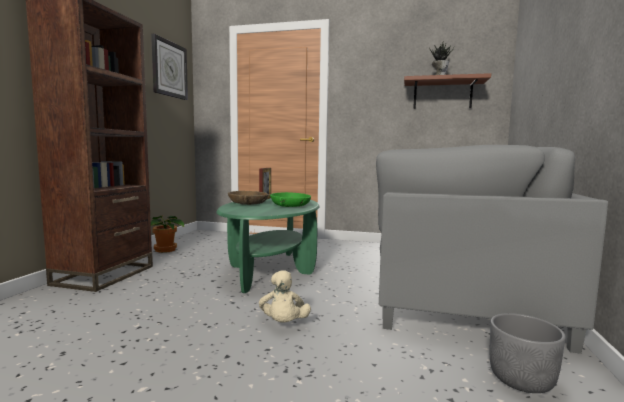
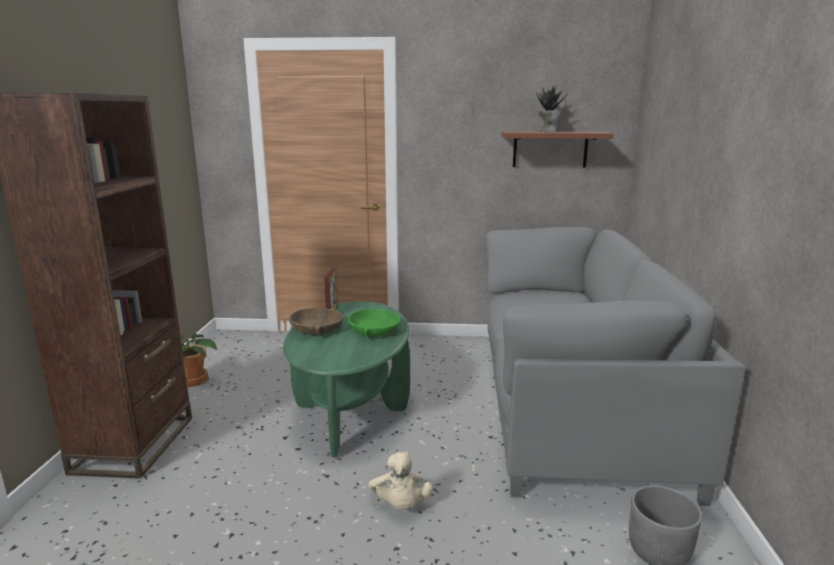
camera: 10 degrees left, 10 degrees up
(169, 69) = (162, 115): wall clock -> none

